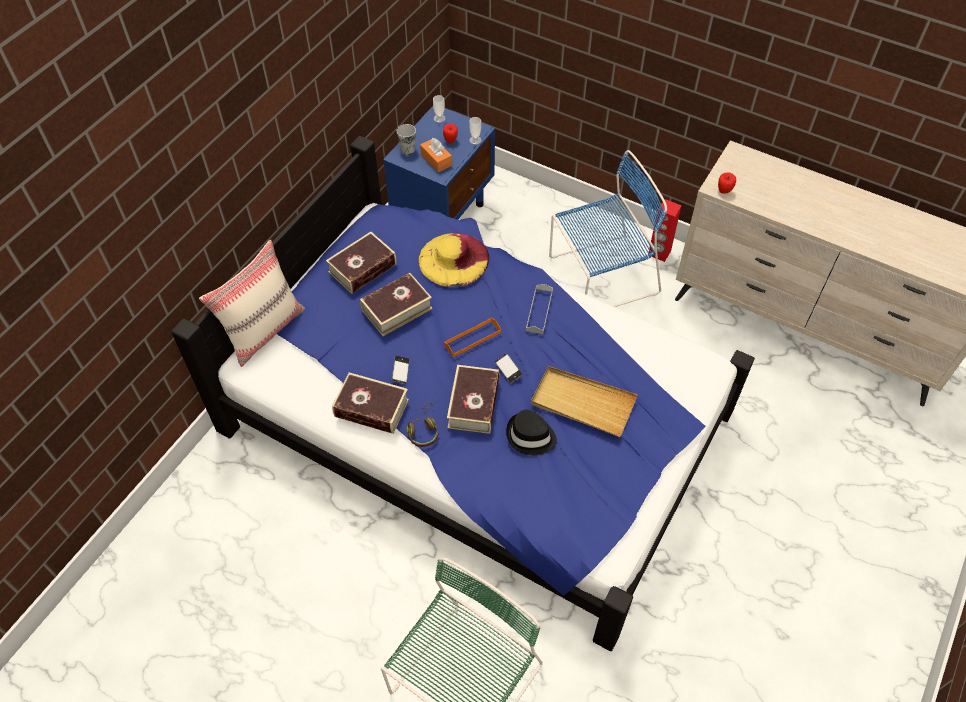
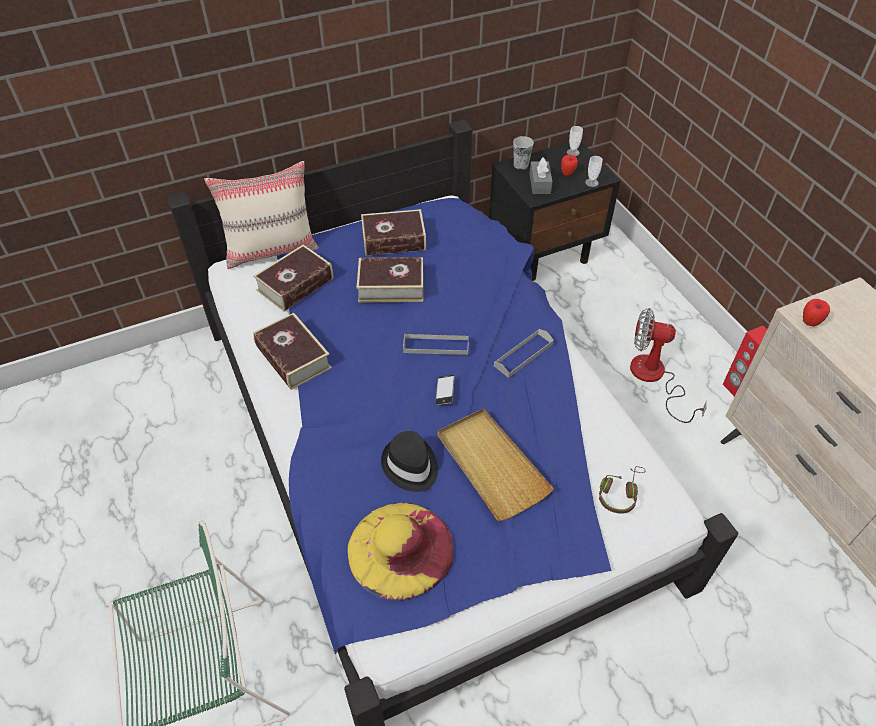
camera: 35 degrees right, 5 degrees down
(400, 371) = (347, 340): phone -> none
(423, 430) = (319, 401): brown headphones -> brown headphones (619, 493)
(436, 160) = (540, 183): orange tissue box -> grey tissue box
(443, 211) = (545, 252): blue nightstand -> black nightstand
(453, 259) = (480, 270): yellow hat -> yellow hat (400, 549)
(472, 338) = (436, 346): orange tray -> grey tray
(473, 404) = (384, 404): book -> book (295, 284)
(600, 276) = (654, 378): blue chair -> fan

